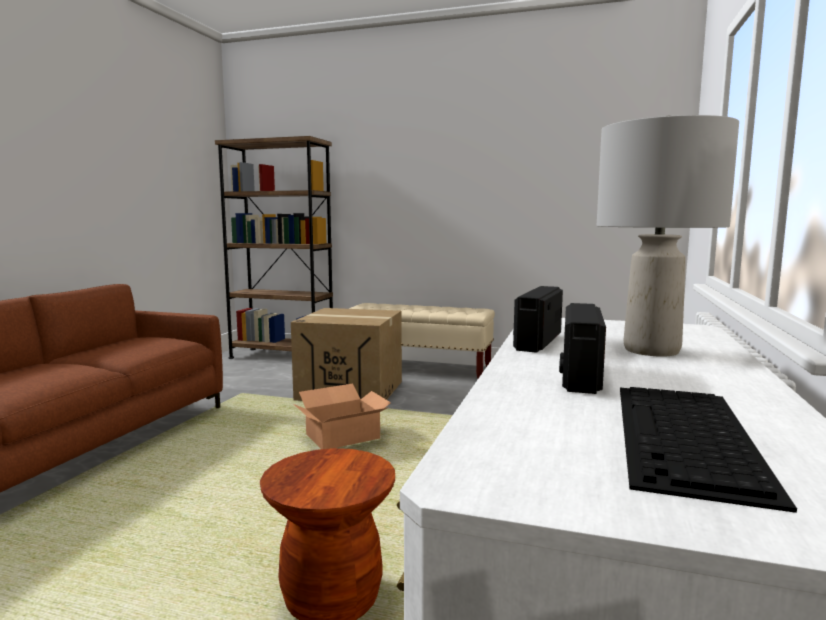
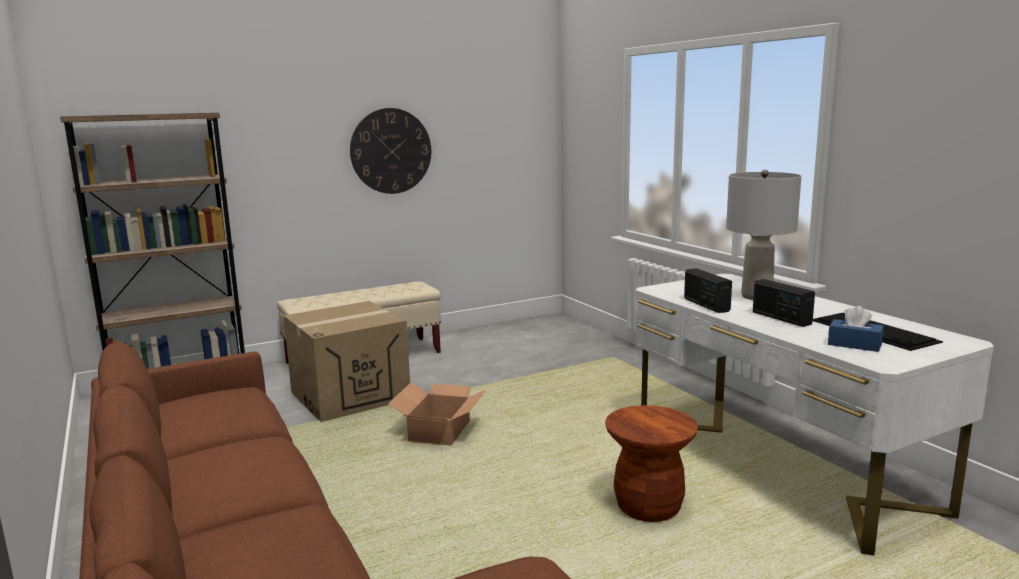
camera: 45 degrees left, 5 degrees up
(479, 178) = (391, 151): none -> wall clock
(549, 437) = (854, 344): none -> blue tissue box

